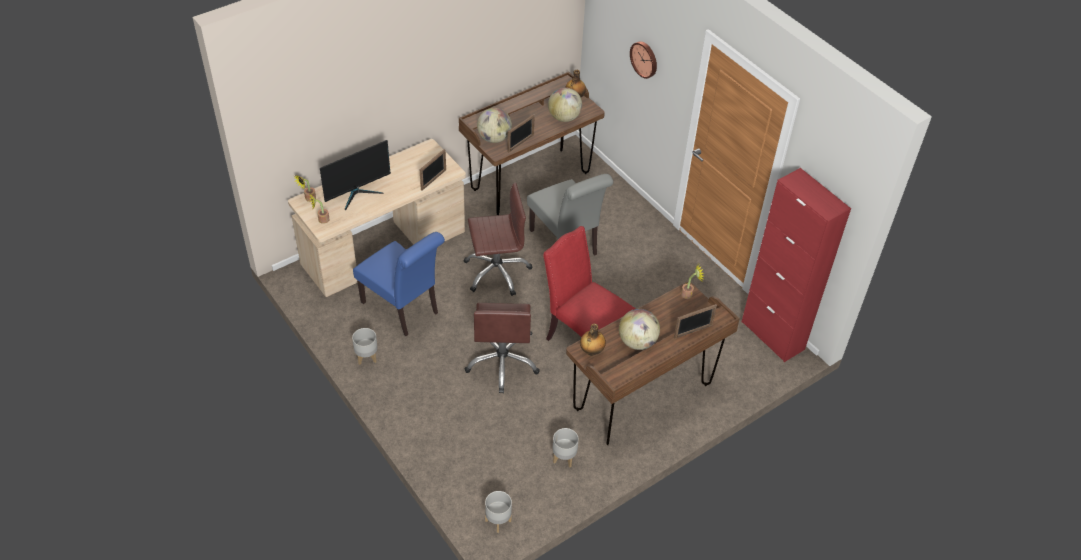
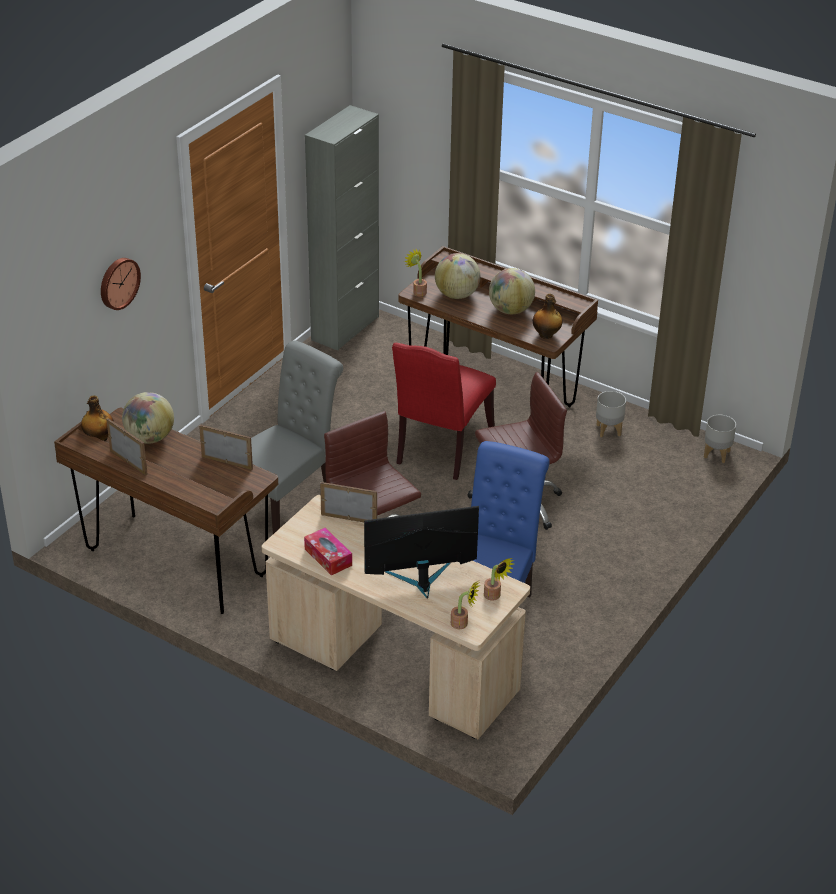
camera: 110 degrees left, 10 degrees down
(358, 193) = (421, 580): monitor -> monitor turned 45 degrees counterclockwise
(366, 357) = (587, 617): grey planter -> none
(404, 162) = (328, 557): none -> tissue box
(494, 138) = (229, 488): globe -> globe (457, 295)
(693, 331) = (480, 270): picture frame -> picture frame (129, 462)
(772, 335) = (345, 328): red cabinet -> grey cabinet

